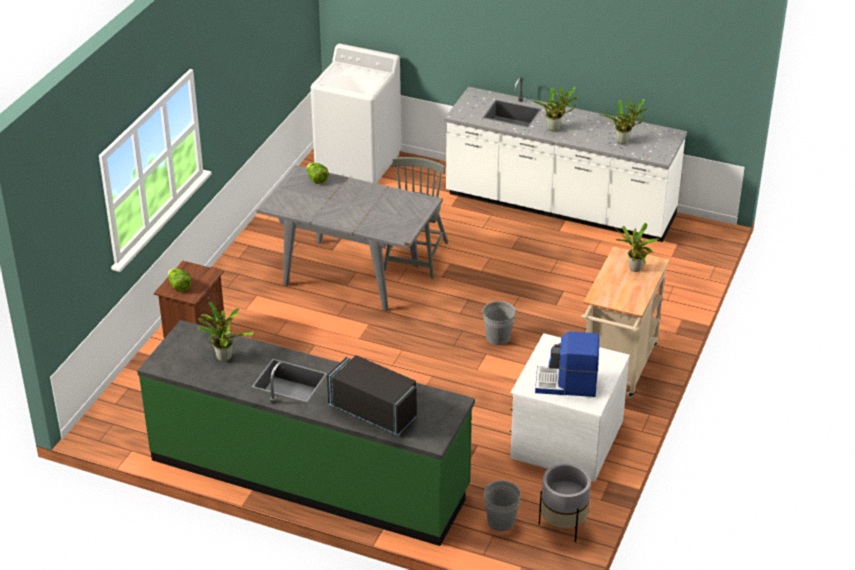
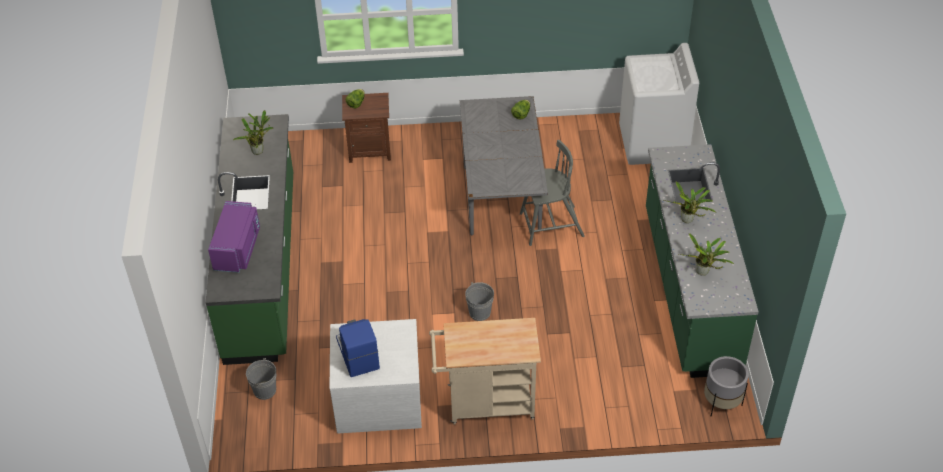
camera: 65 degrees right, 10 degrees up
(375, 410) = (238, 249): black microwave -> purple microwave
(559, 207) = (689, 289): white counter -> green counter
(563, 525) = (277, 430): grey planter -> grey planter (721, 403)
(635, 270) = (509, 342): potted plant -> none

